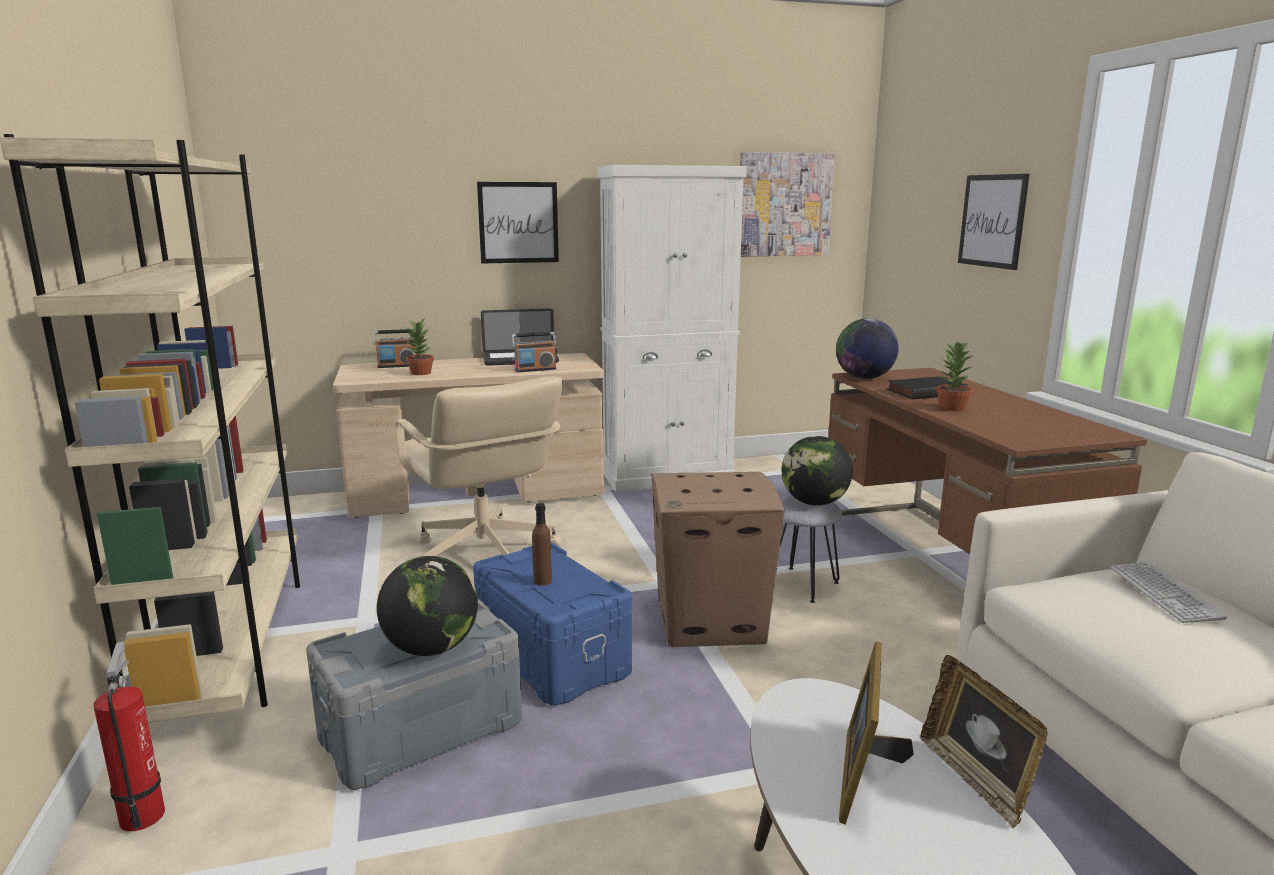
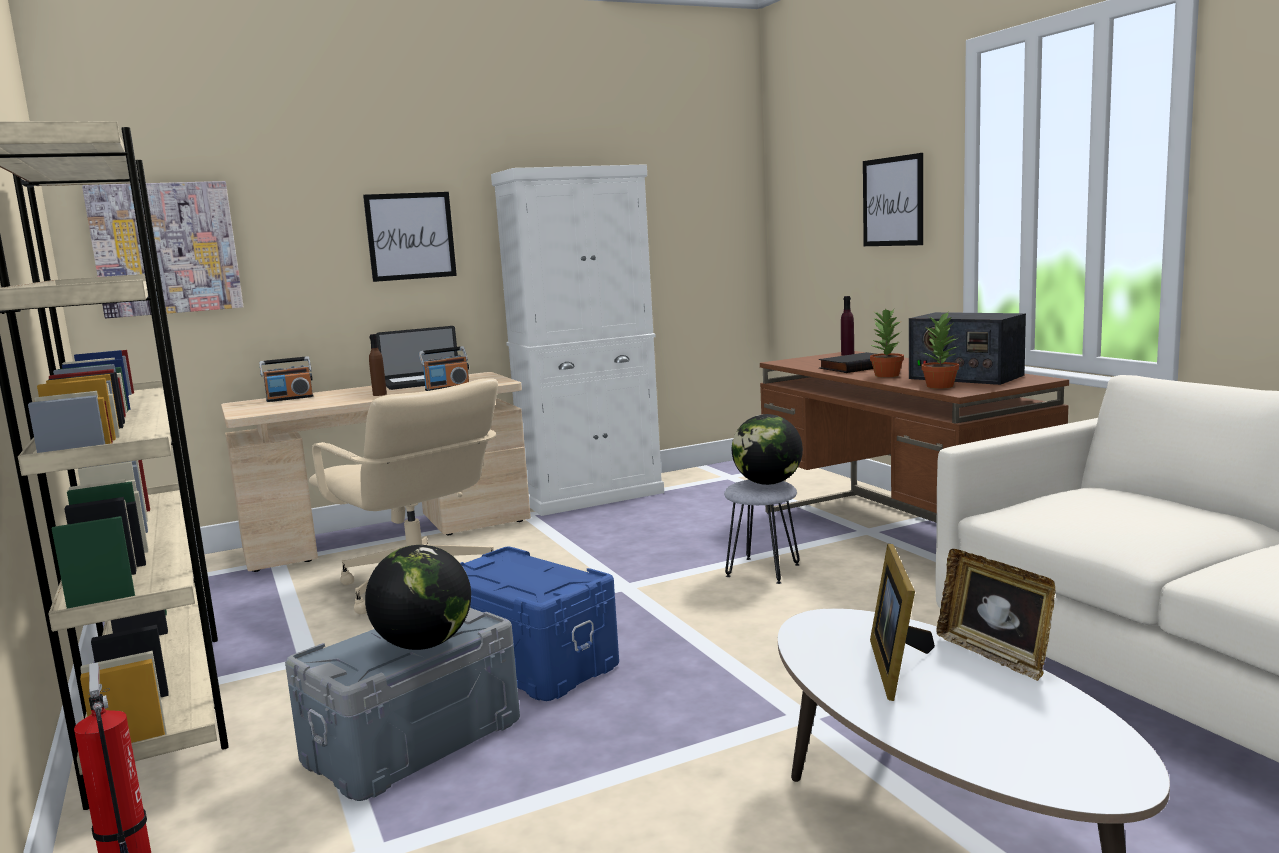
camera: 10 degrees left, 5 degrees down
(421, 373) = (321, 401): potted plant -> potted plant (940, 386)
(542, 581) = (516, 578): brown bottle -> brown bottle (379, 394)
(712, 621) = (684, 611): cardboard box -> none
(784, 205) = (682, 205): picture -> picture (166, 248)
(864, 378) = (792, 363): globe -> none
(924, 373) = (847, 354): none -> purple bottle
(1033, 421) = (965, 377): none -> radio
(1164, 593) = (1114, 497): keyboard -> none

